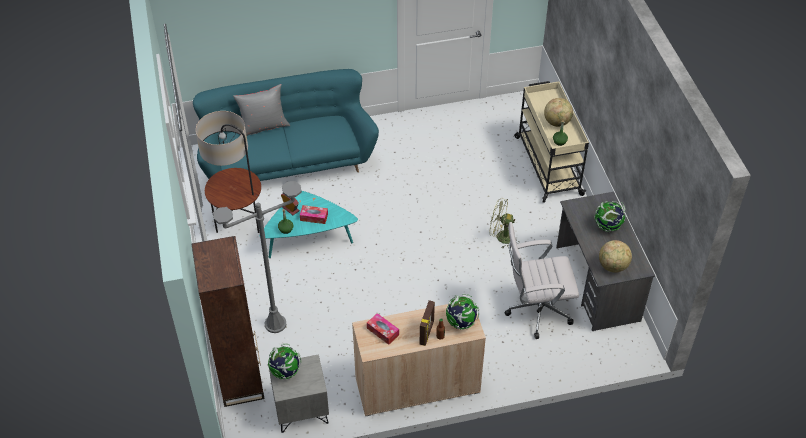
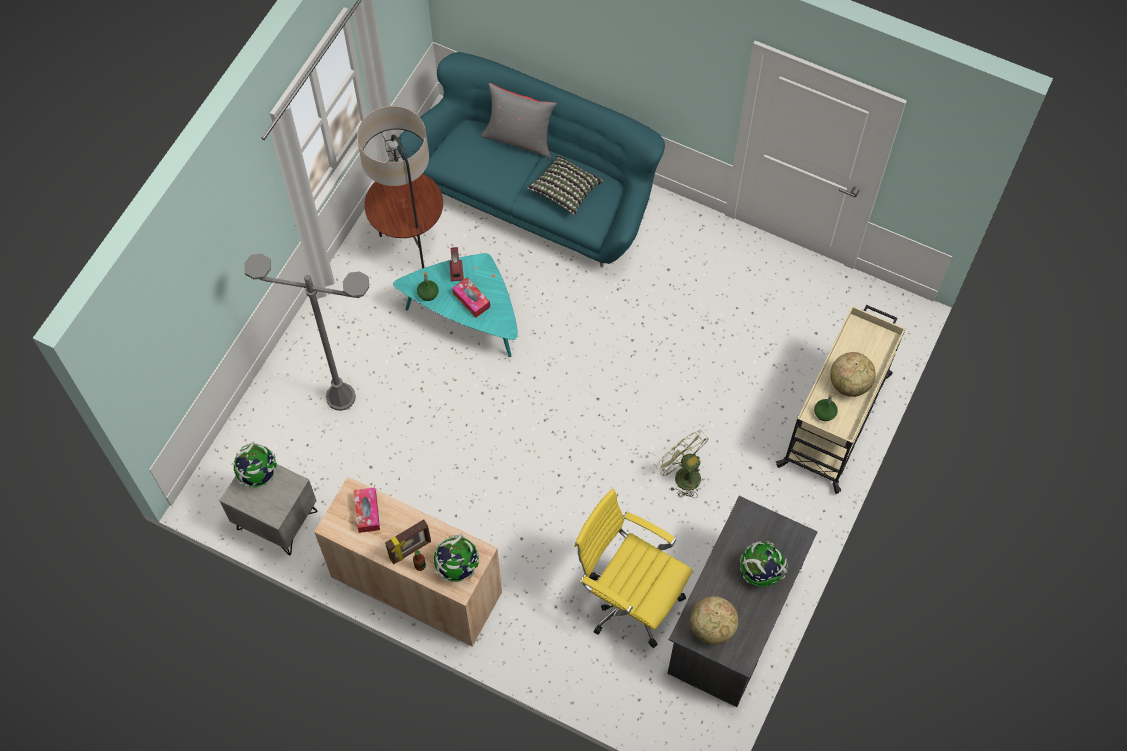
camera: 40 degrees right, 15 degrees up
(240, 378) = (252, 435): brown bookcase -> none
(314, 135) = (565, 191): none -> pillow
(535, 311) = (629, 598): white office chair -> yellow office chair

